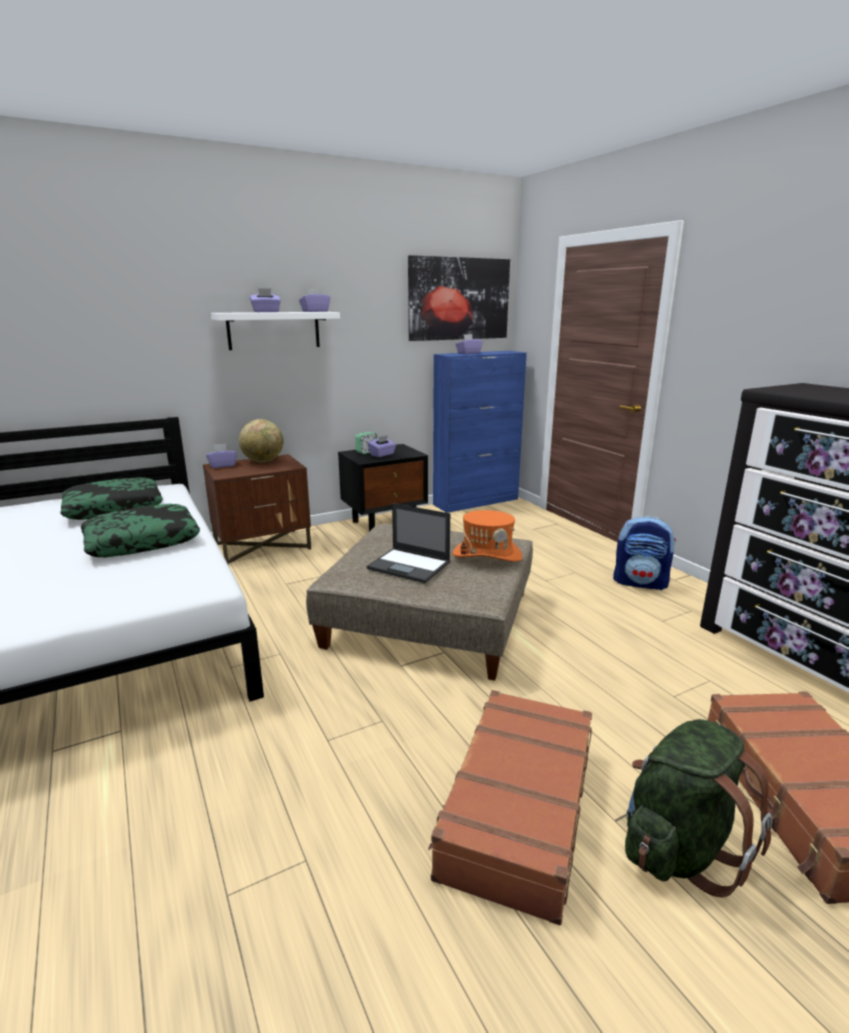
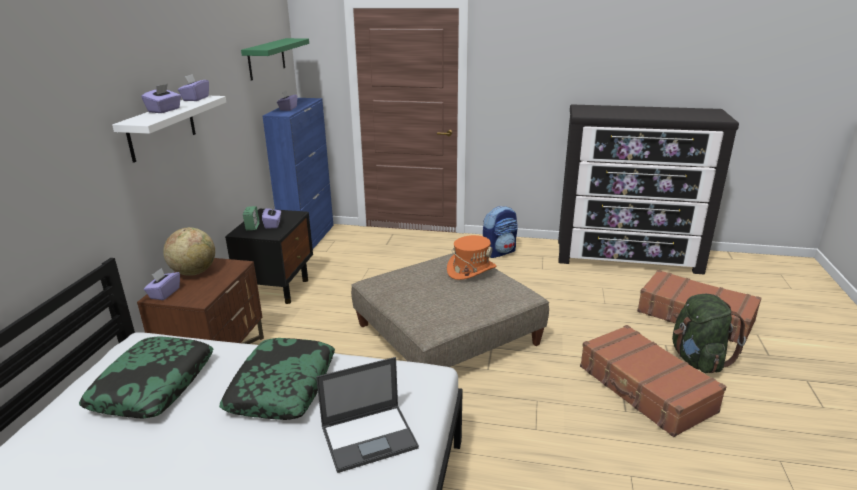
camera: 50 degrees left, 5 degrees up
(410, 566) = (449, 299): laptop -> laptop (370, 437)
(459, 299) = (266, 58): picture -> green shelf

